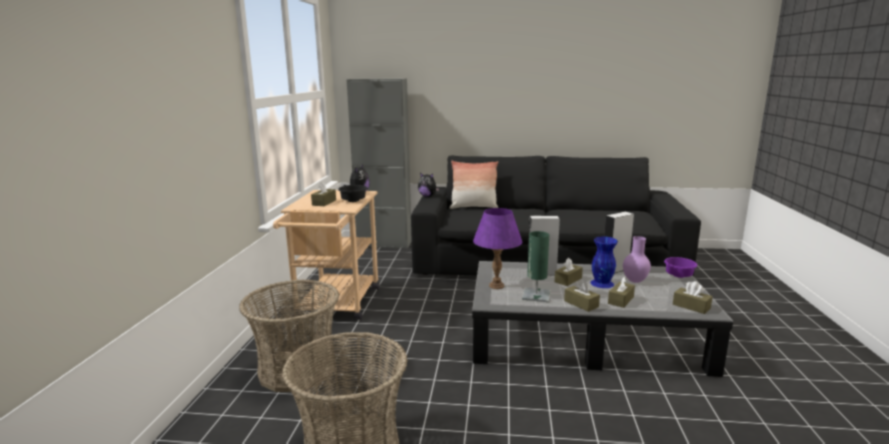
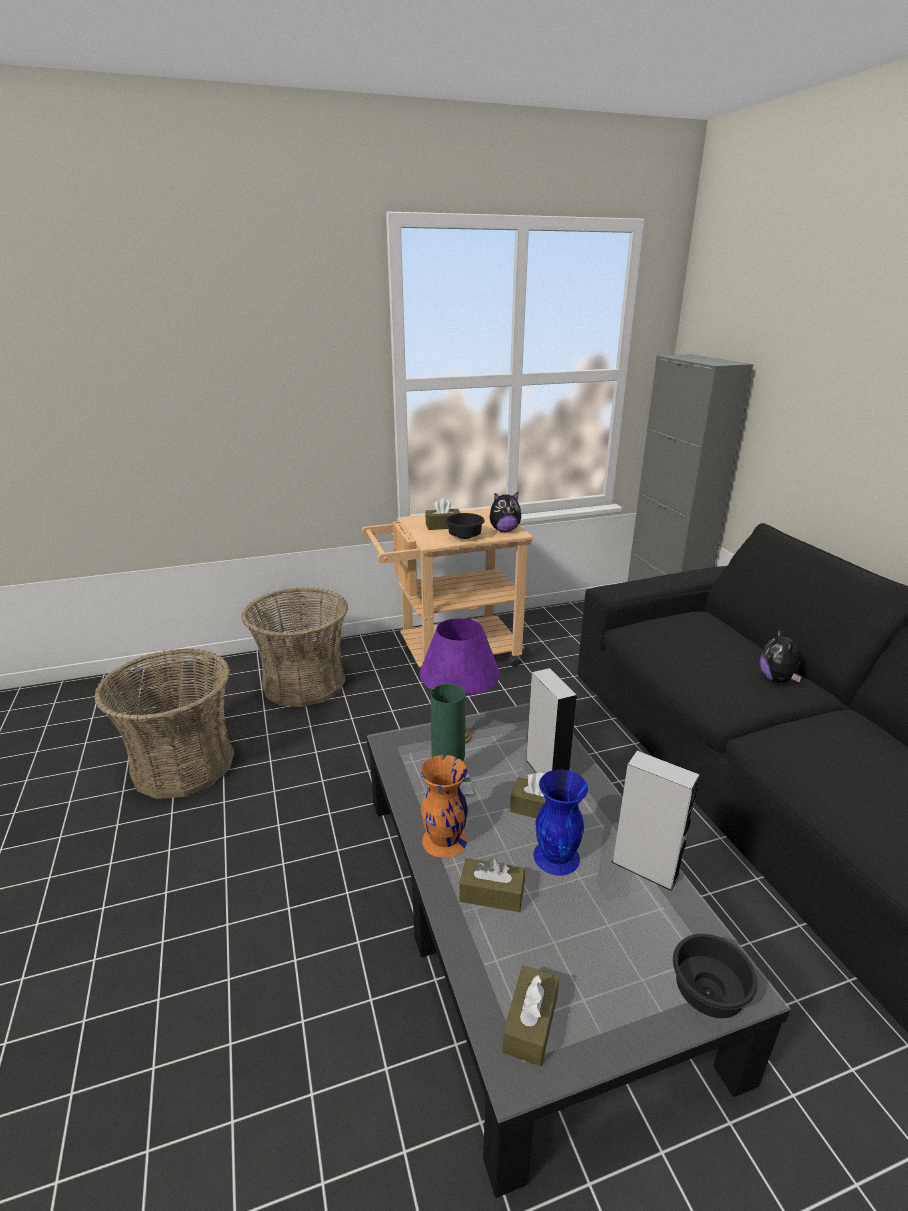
camera: 65 degrees right, 10 degrees up
(427, 196) = (670, 576): plush toy -> plush toy (777, 679)
(473, 207) = (727, 628): pillow -> none
(581, 304) = (444, 841): brown tissue box -> orange vase
(634, 281) = (607, 906): purple vase -> none
(678, 276) = (705, 991): purple bowl -> black bowl

